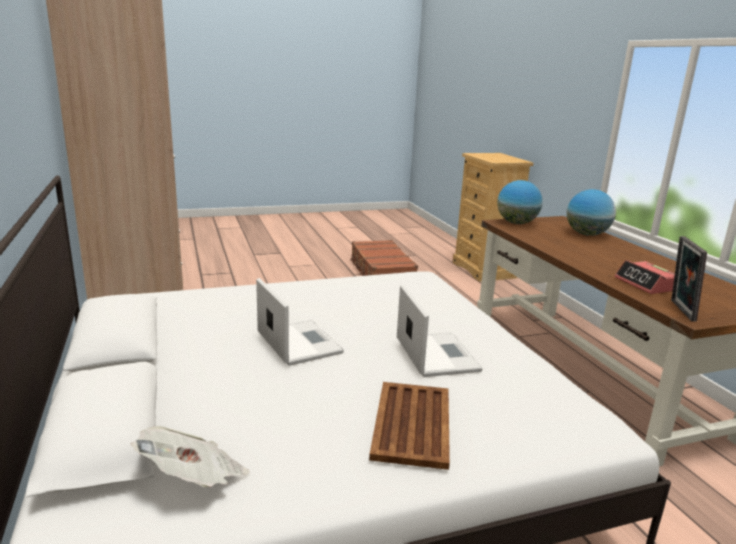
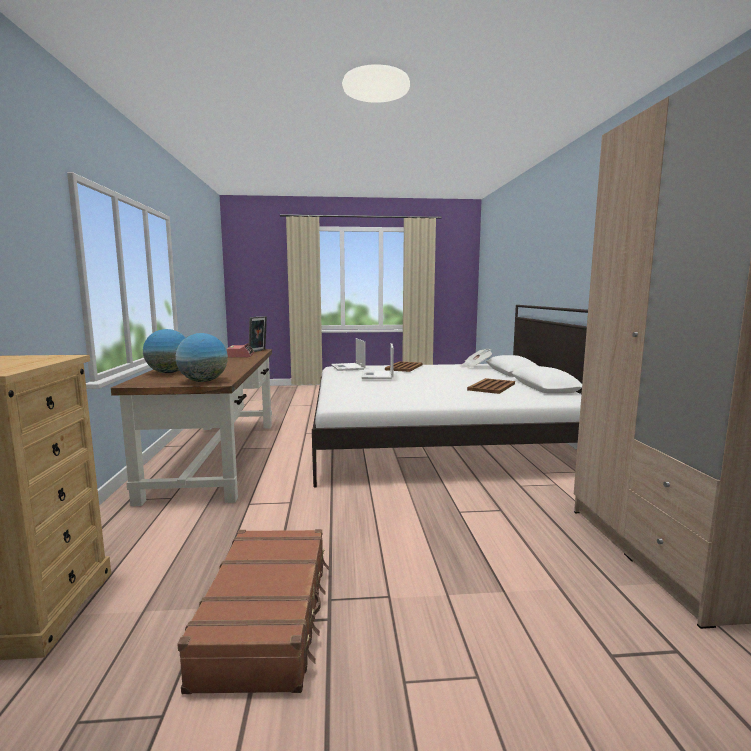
camera: 165 degrees left, 10 degrees down
(220, 329) = (491, 387): none -> brown tray
(298, 342) = (445, 381): laptop -> laptop (348, 367)

